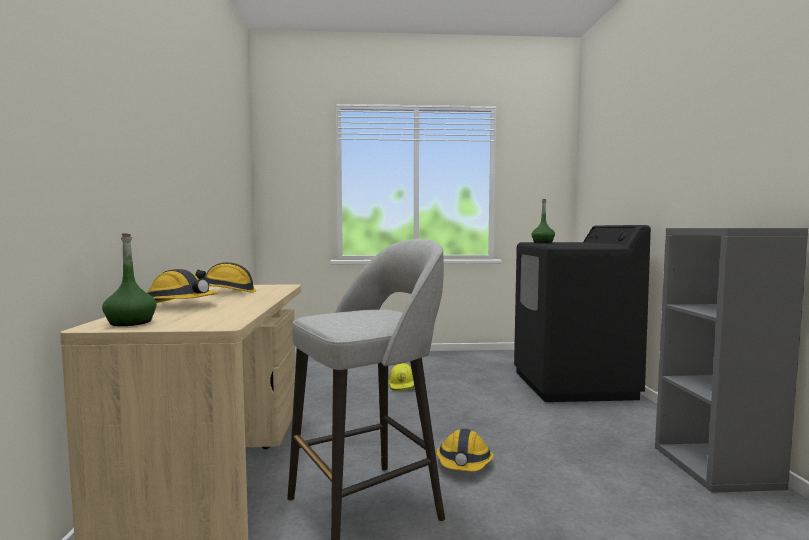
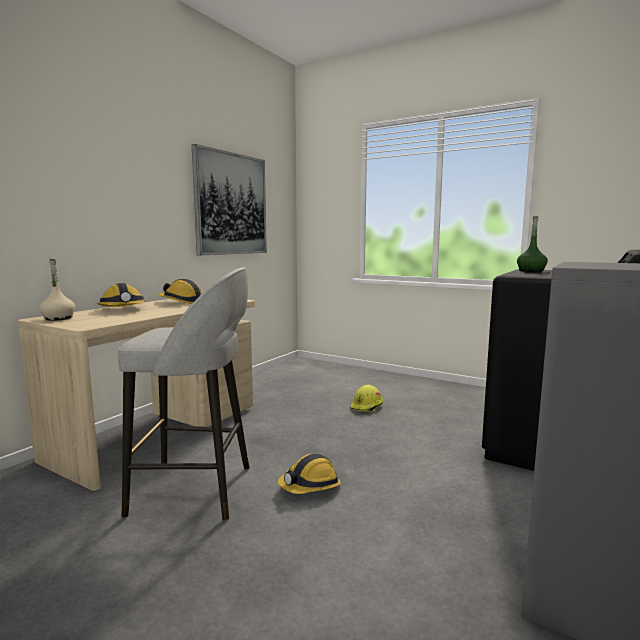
camera: 35 degrees right, 5 degrees up
(131, 322) = (58, 318): green bottle -> beige bottle
(218, 174) = (231, 204): none -> picture

